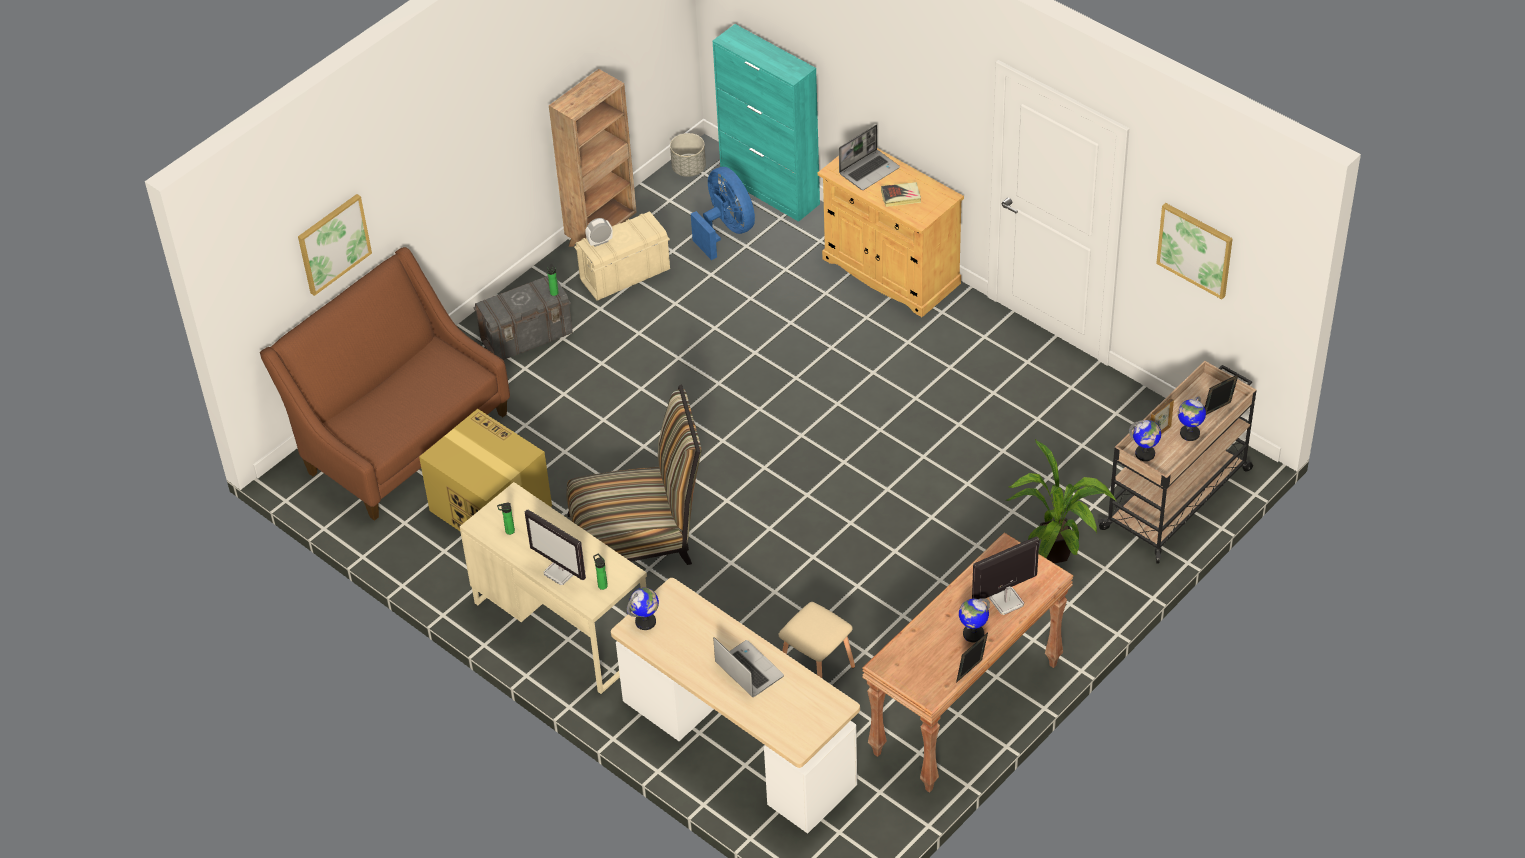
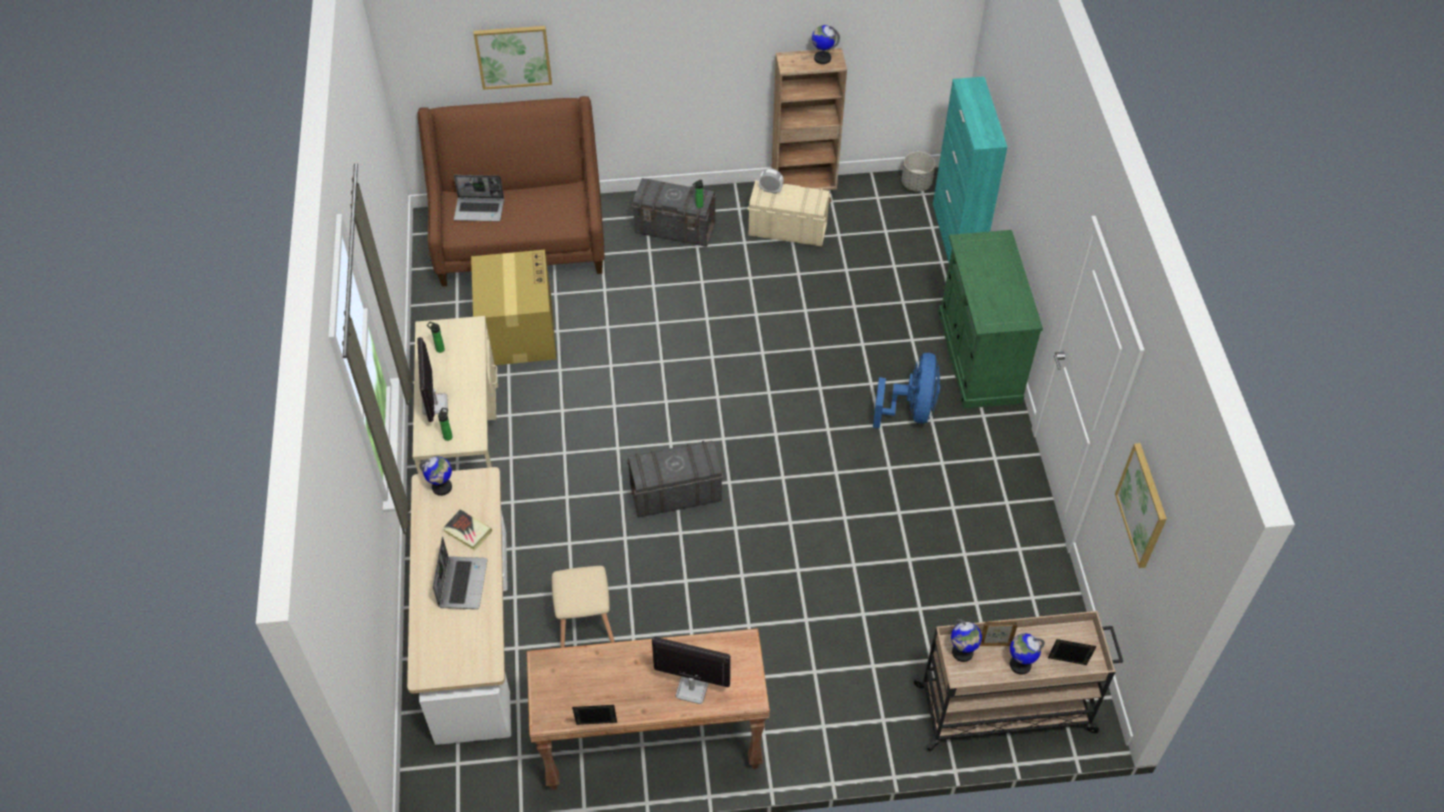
camera: 40 degrees right, 5 degrees up
(638, 537) = (584, 424): chair -> none
(726, 231) = (892, 245): blue fan -> blue fan (911, 410)
(776, 533) = (675, 494): none -> grey storage box
(869, 170) = (990, 259): laptop -> laptop (480, 209)
(890, 271) = (978, 357): beige cabinet -> green cabinet
(901, 196) = (991, 295): book -> book (467, 532)
(973, 634) = (636, 694): globe -> globe (822, 58)
(1056, 560) = (853, 681): potted plant -> none

